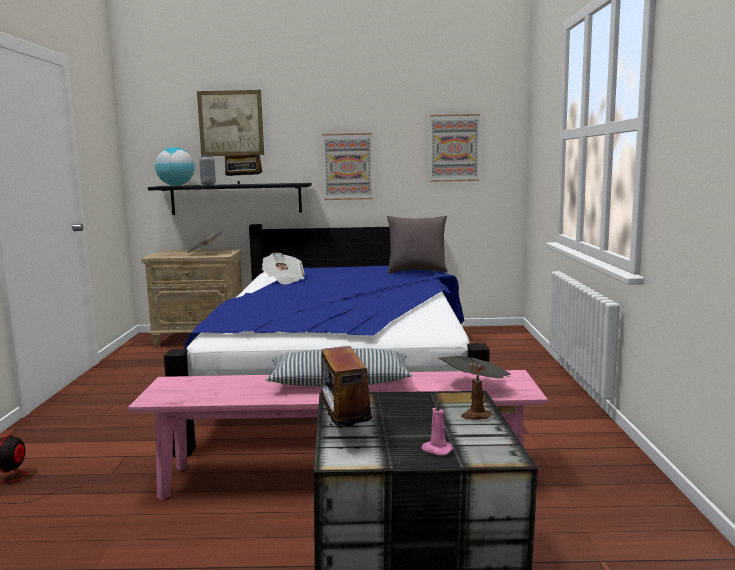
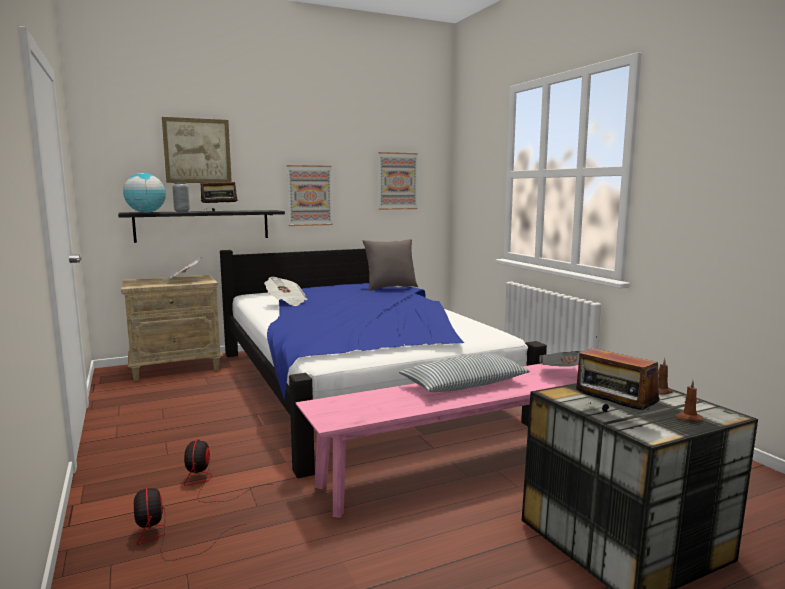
camera: 25 degrees left, 0 degrees up
(100, 446) = (209, 483): none -> fan
(436, 450) = (687, 418): pink candle -> brown candle

